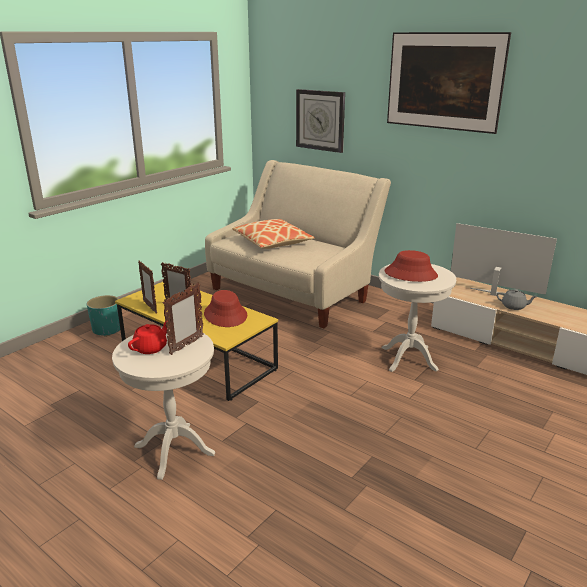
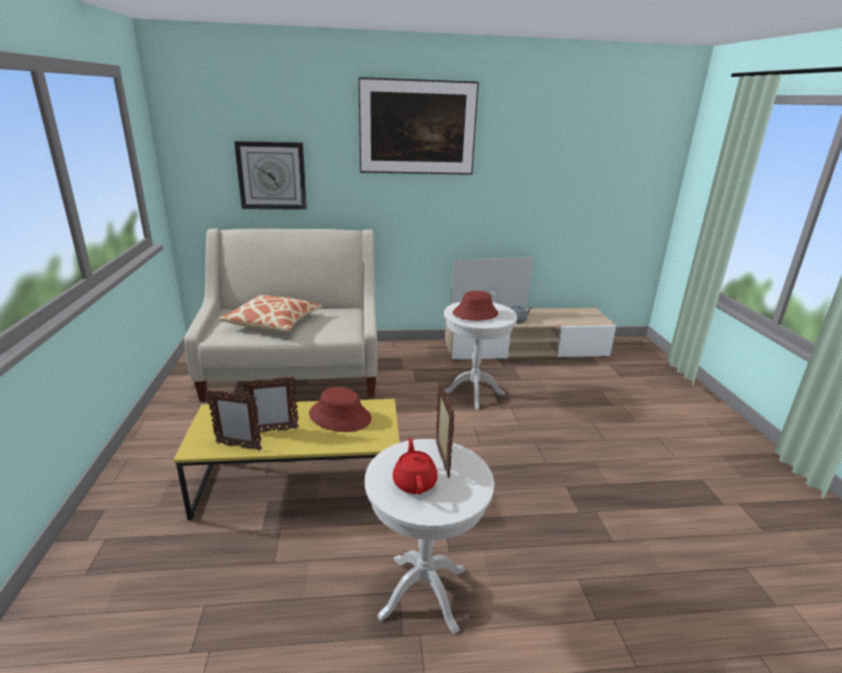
camera: 45 degrees left, 0 degrees up
(107, 330) = (125, 510): turquoise planter -> none

